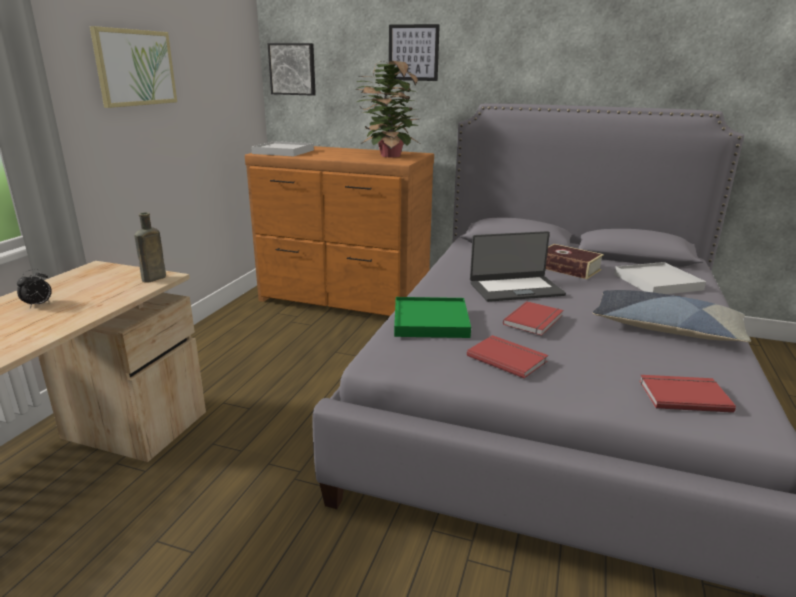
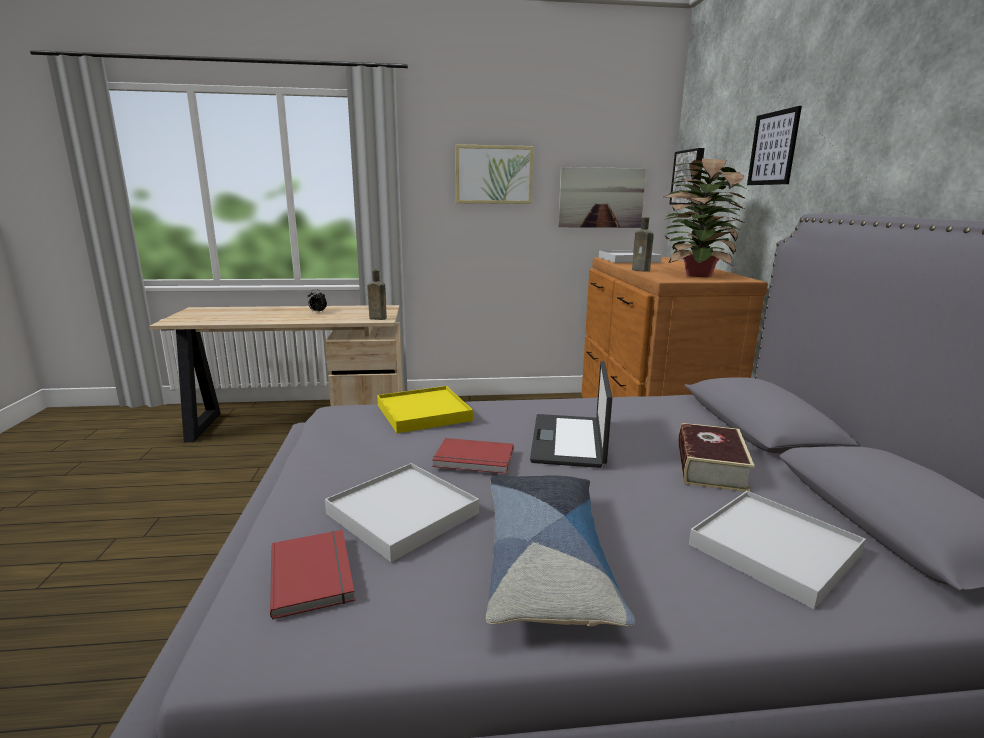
camera: 65 degrees right, 5 degrees down
(223, 90) = (601, 198): none -> picture
(348, 159) = (642, 270): none -> brown bottle
(430, 321) = (424, 413): green tray -> yellow tray
(507, 358) = (363, 456): red book -> none
(515, 289) = (570, 440): laptop -> laptop turned 45 degrees clockwise
(606, 358) = (402, 514): none -> white tray

